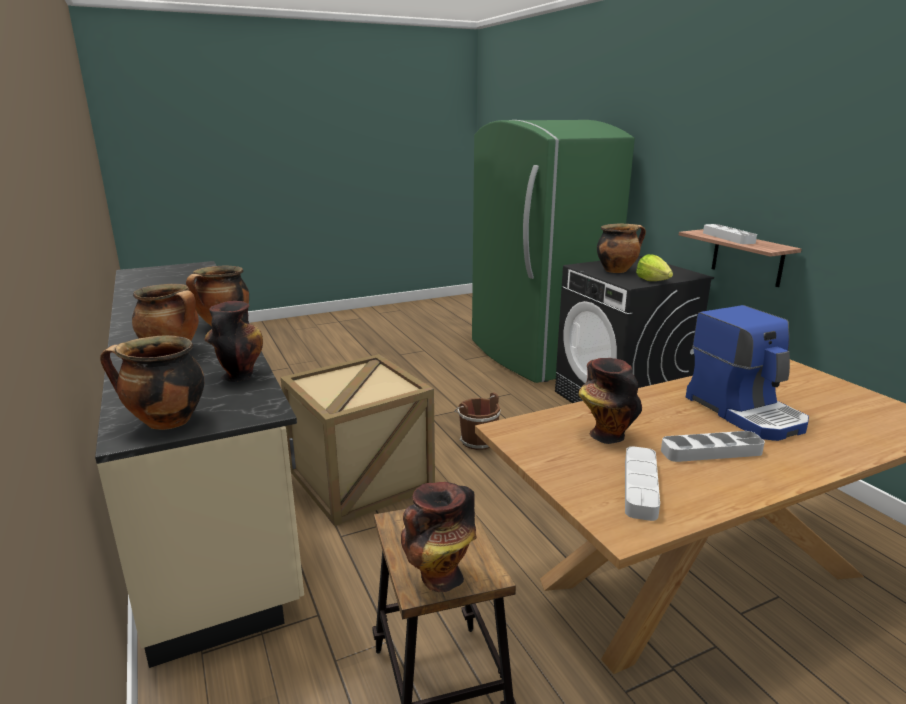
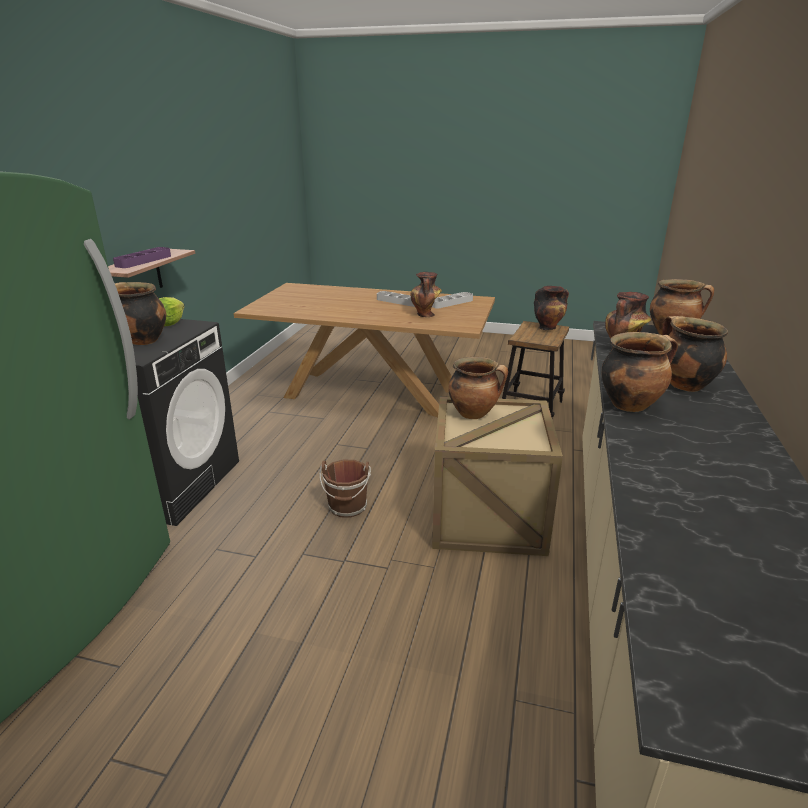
camera: 140 degrees left, 5 degrees up
(384, 389) = (474, 414): none -> cooking pot
(728, 237) = (144, 261): grey tray -> purple tray
(745, 412) = (343, 304): coffee machine -> none

